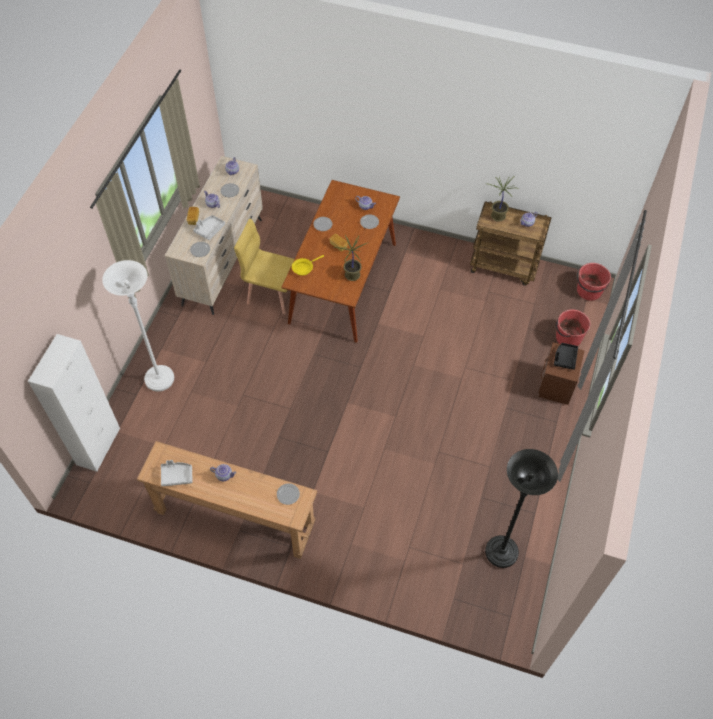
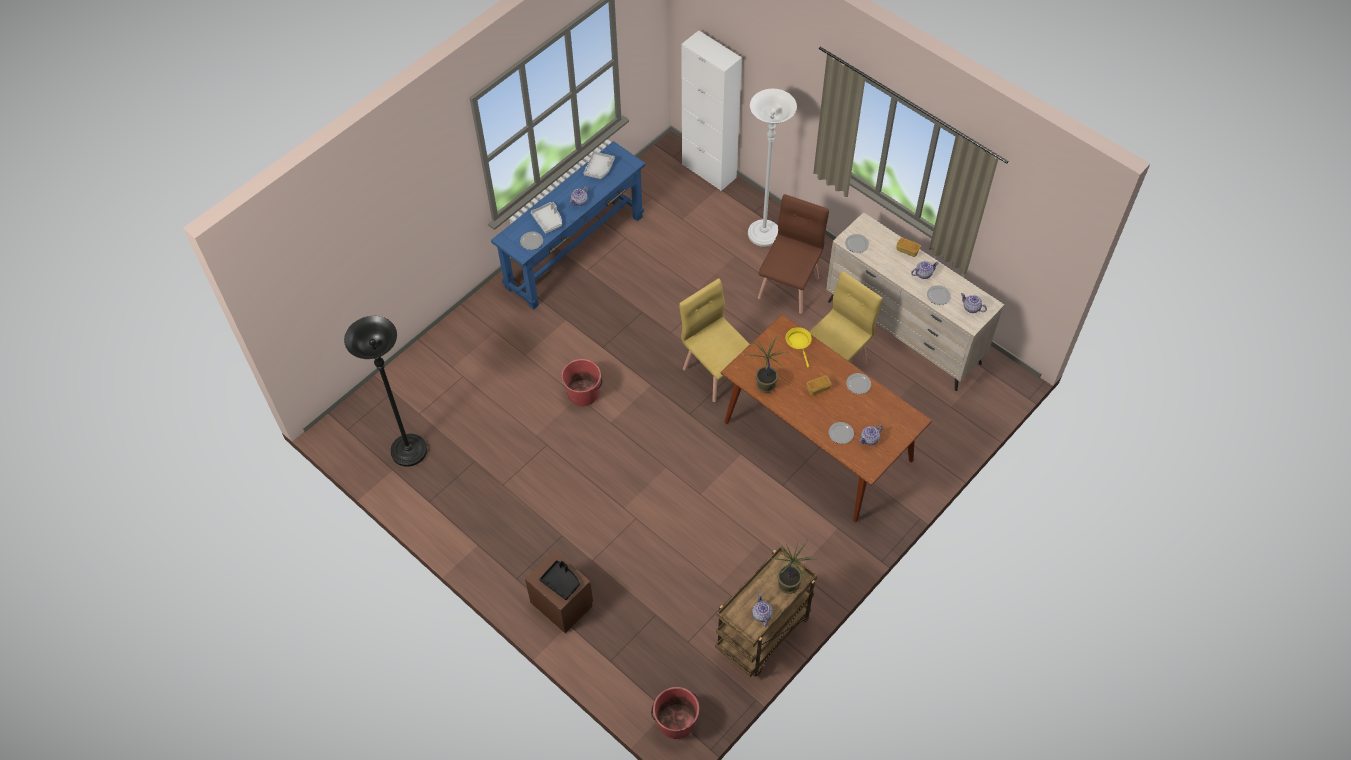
camera: 115 degrees right, 0 degrees up
(209, 229) = (884, 260): grey tray -> grey tray (548, 220)
(209, 343) = (789, 287): none -> brown chair
(235, 517) = (575, 252): brown console table -> blue console table
(313, 363) = (717, 371): none -> yellow chair
(568, 337) = (619, 654): red bucket -> red bucket (583, 392)

